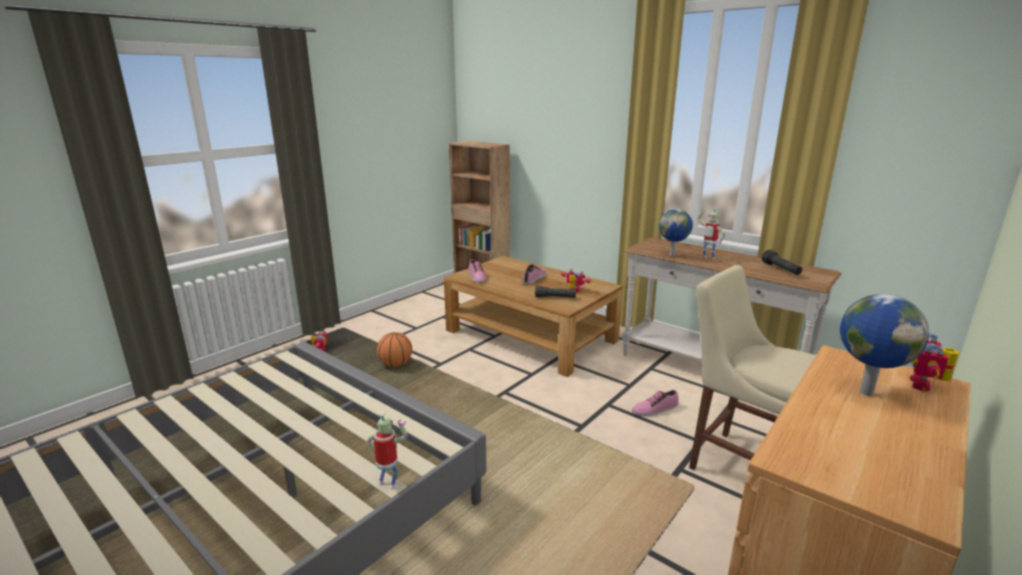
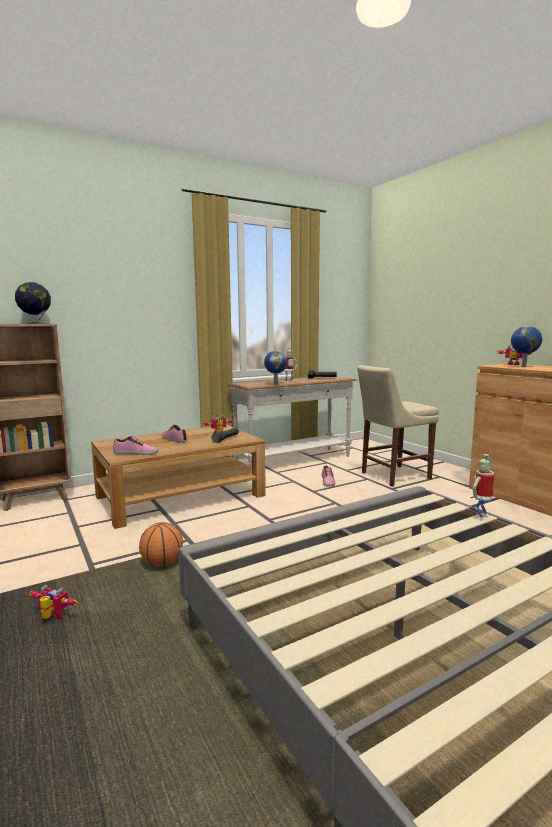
camera: 70 degrees left, 10 degrees down
(491, 144) = (35, 323): none -> globe

